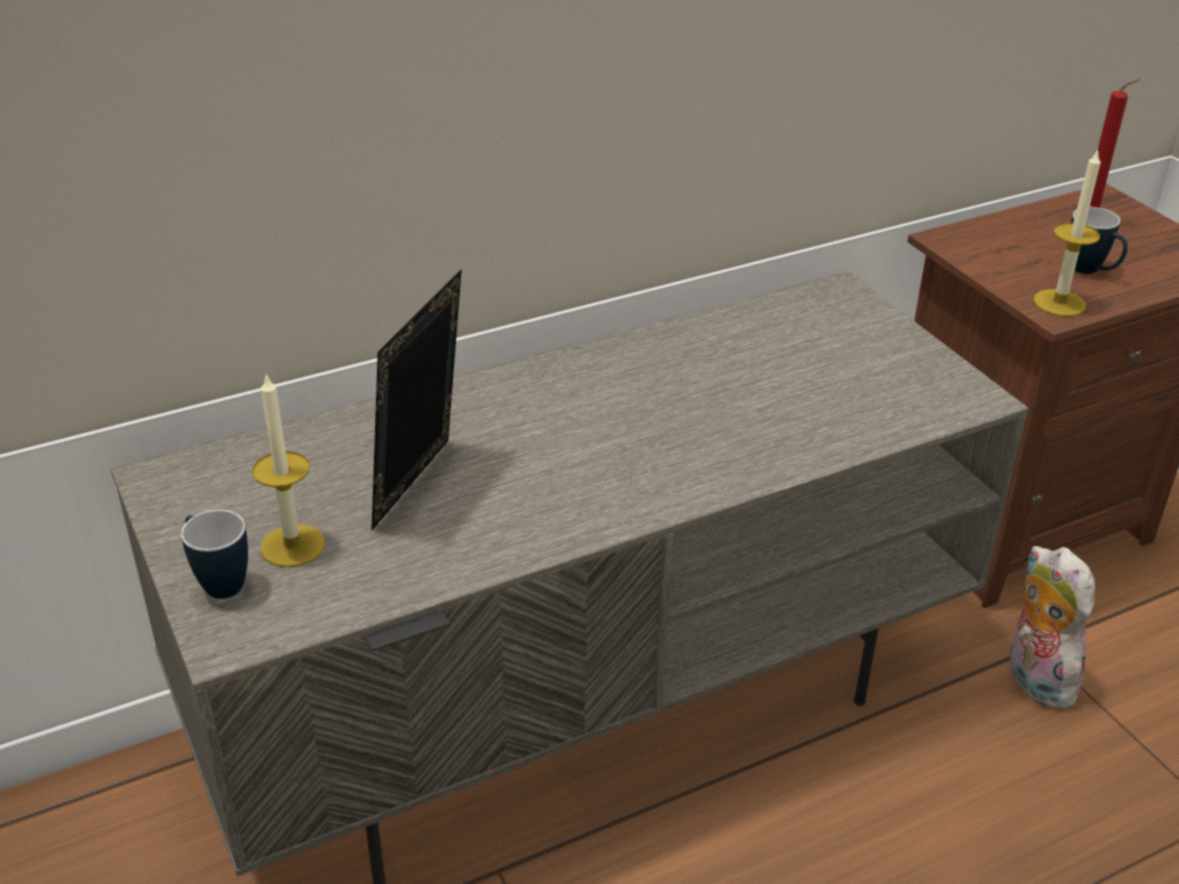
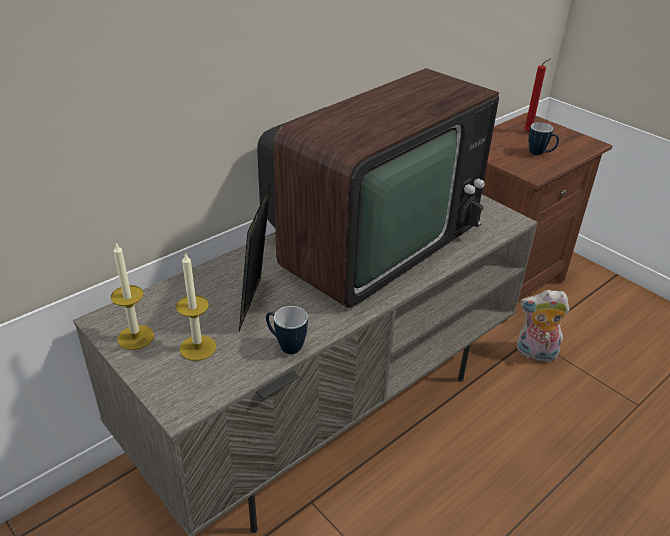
camera: 15 degrees left, 0 degrees up
(218, 582) = (162, 375): mug -> mug (285, 345)
(673, 404) = (369, 242): none -> television
(1033, 678) = (535, 354): plush toy -> plush toy turned 45 degrees counterclockwise
(1059, 303) = (533, 170): candle -> candle (135, 337)

